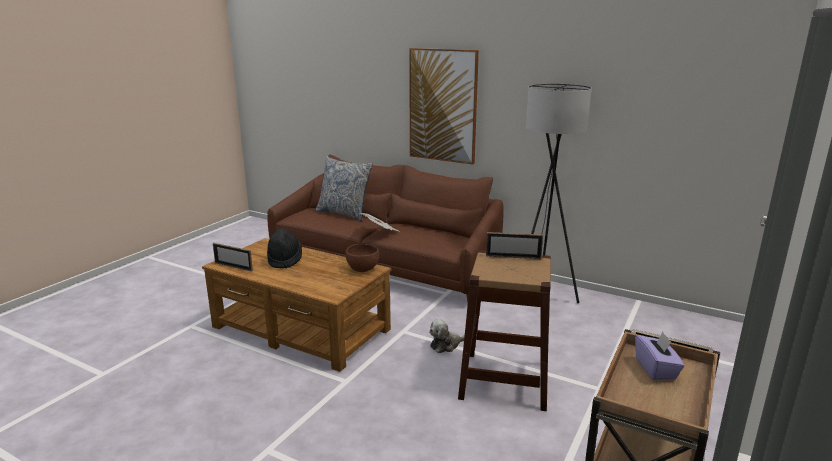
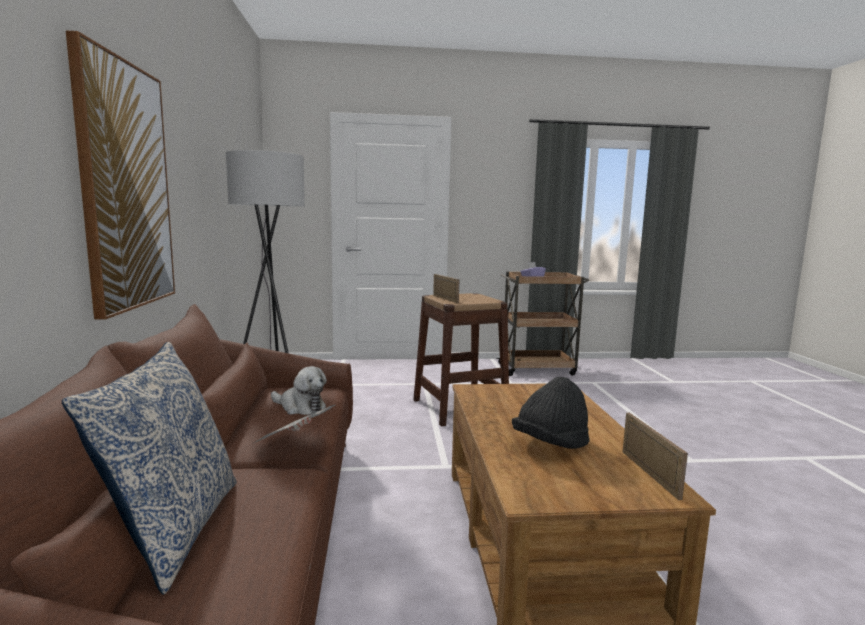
camera: 125 degrees left, 10 degrees down
(362, 269) = (484, 393): brown bowl -> none
(446, 345) = (440, 438): plush toy -> plush toy (300, 407)

